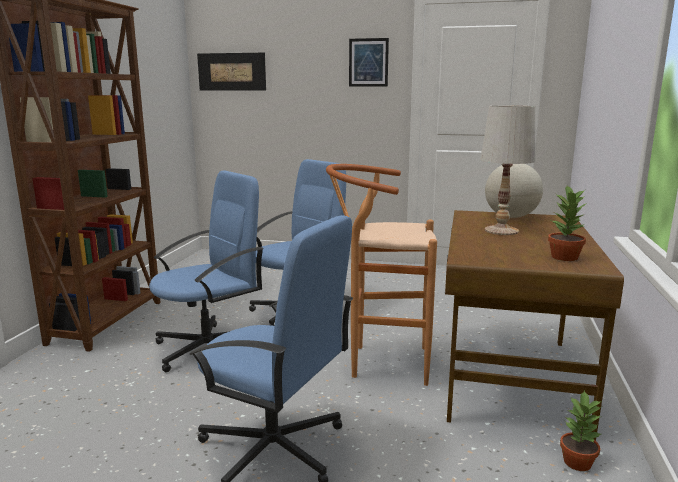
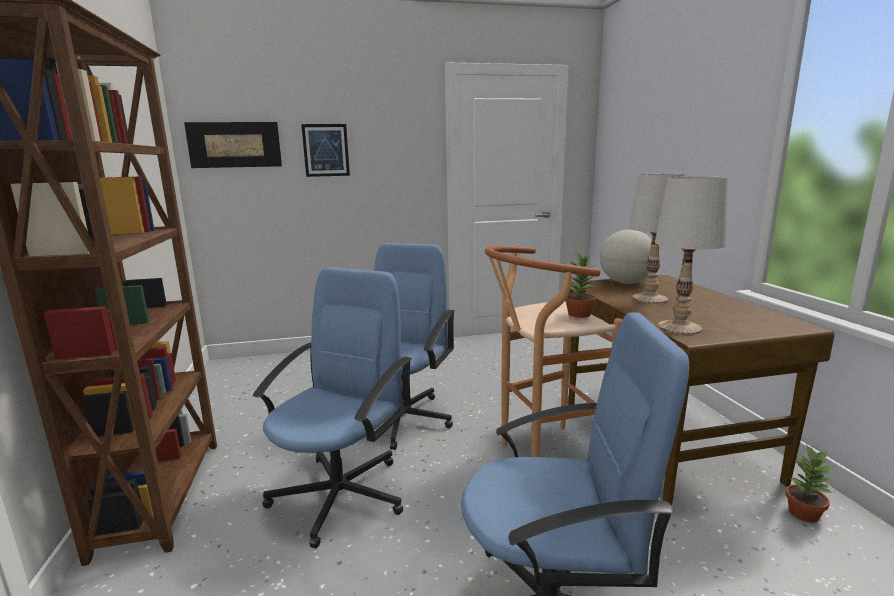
camera: 25 degrees left, 0 degrees up
(368, 62) = (400, 134): picture -> picture (326, 150)
(472, 252) = (679, 328): none -> white table lamp
(565, 257) = (754, 319): potted plant -> potted plant (579, 314)

